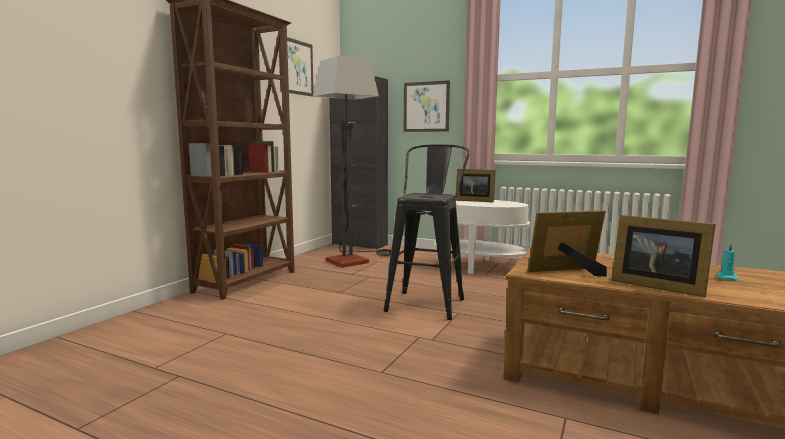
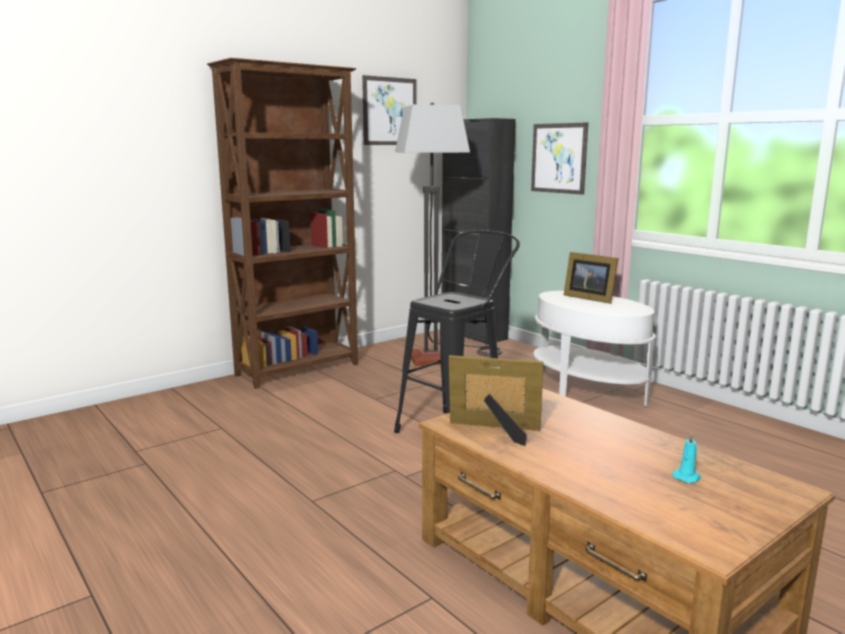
camera: 25 degrees right, 5 degrees up
(655, 285) = (559, 469): picture frame -> none

